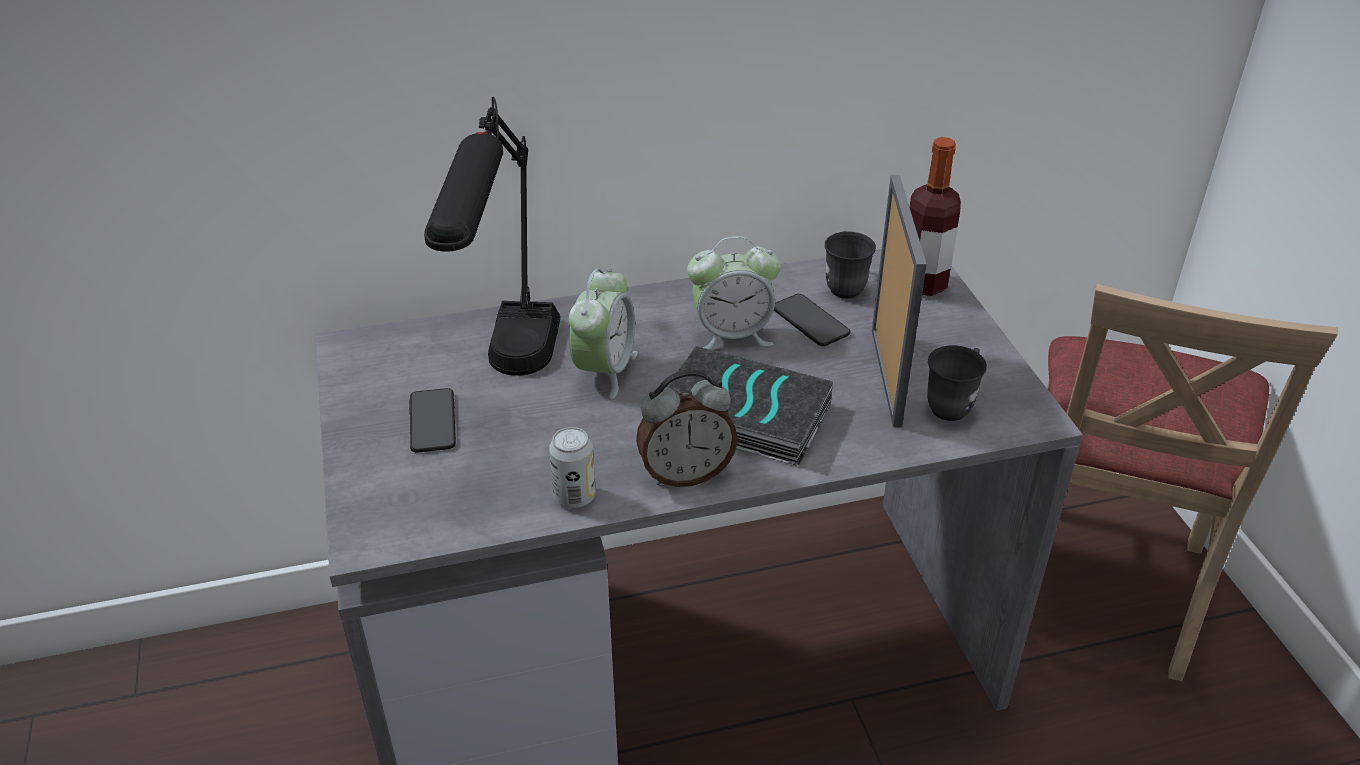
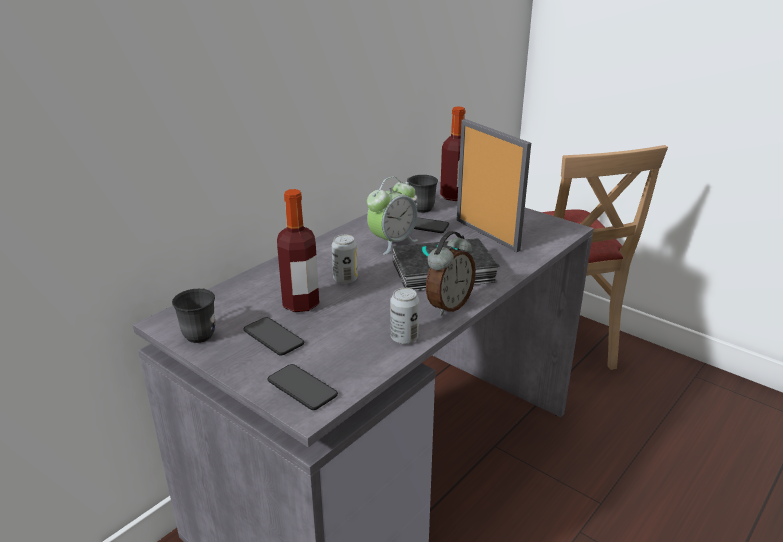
camera: 35 degrees left, 10 degrees down
(389, 508) = (302, 388): none -> phone
(512, 386) = (300, 304): black table lamp -> bottle
(604, 371) = (345, 279): alarm clock -> can
(953, 404) = (529, 235): grey mug -> grey mug (201, 331)

